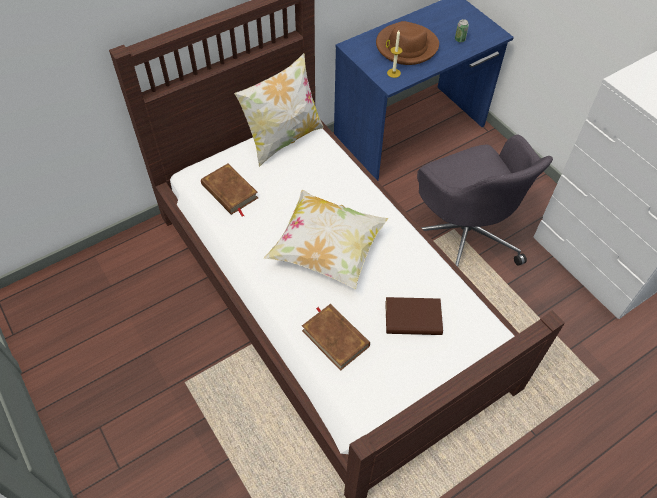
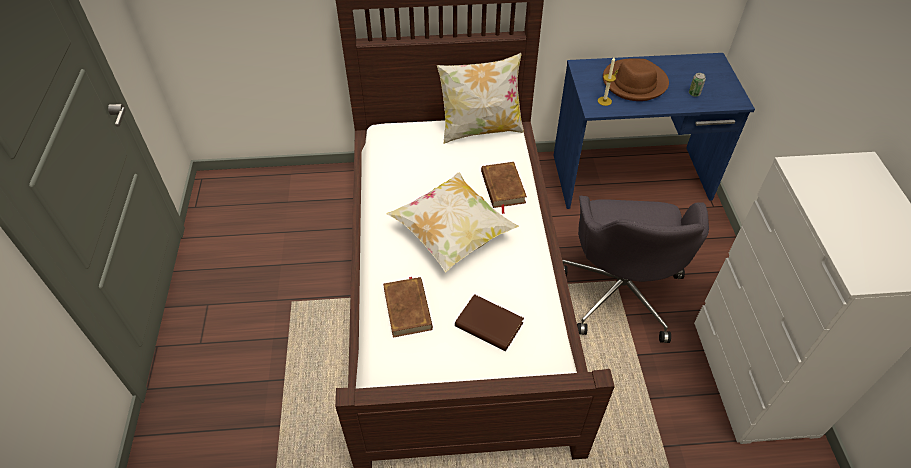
camera: 30 degrees right, 5 degrees down
(229, 192) = (404, 154): brown book -> brown book (502, 188)

